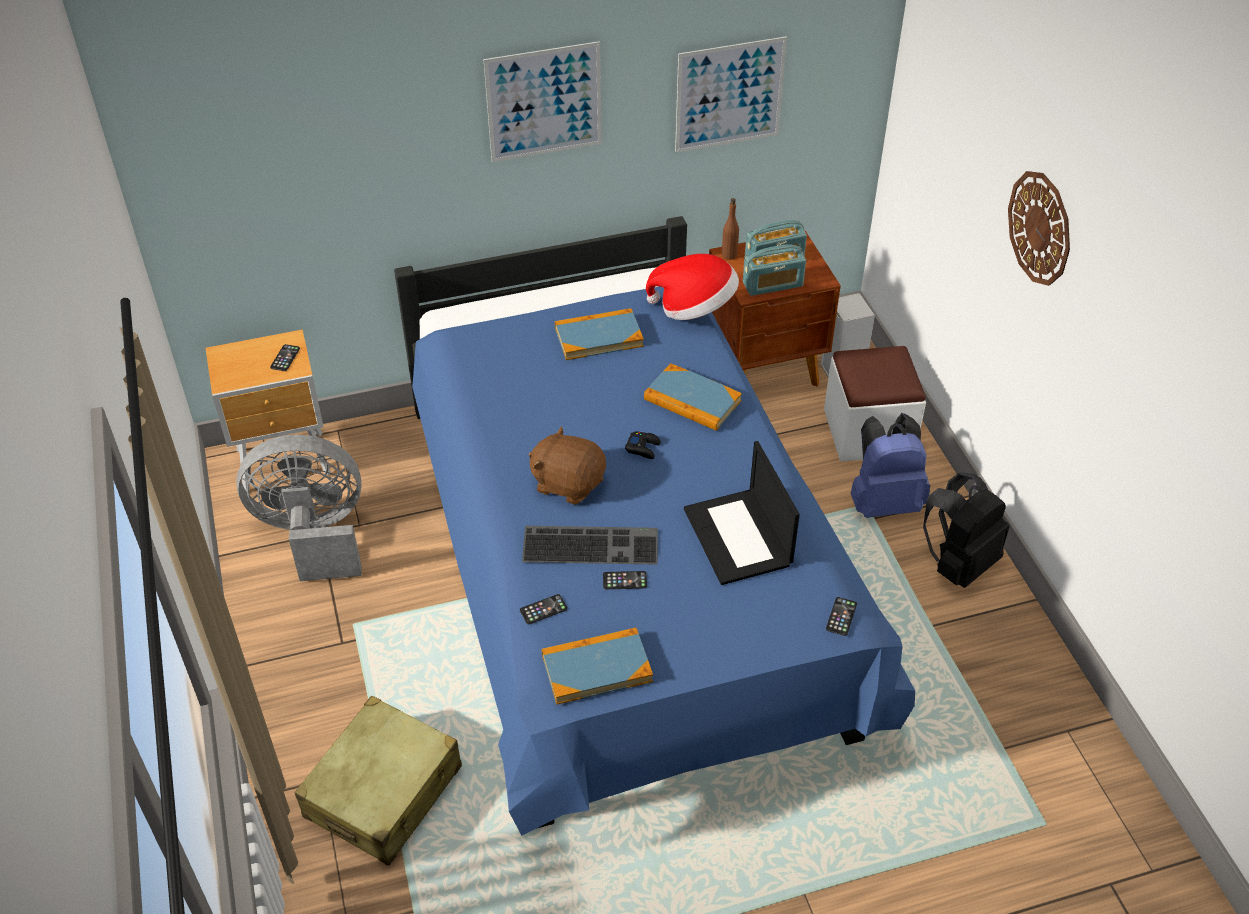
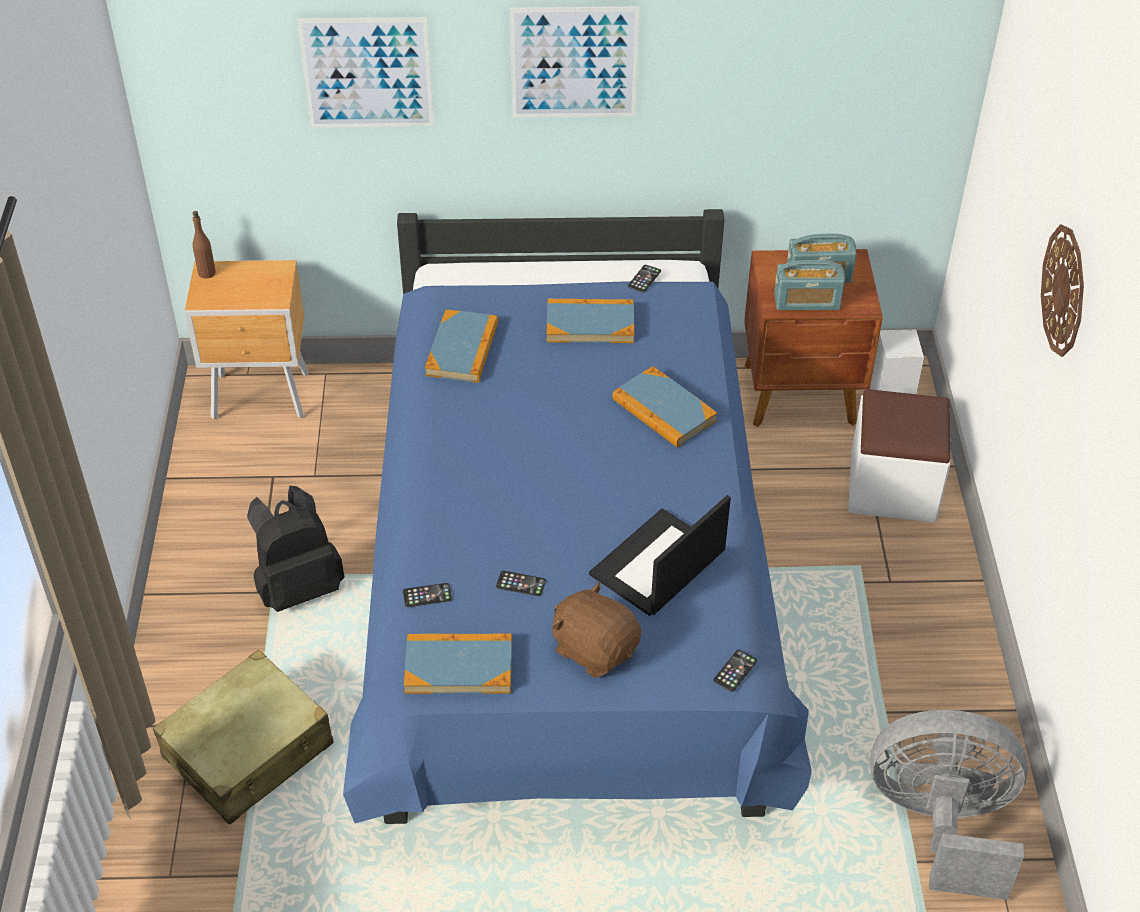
camera: 15 degrees right, 0 degrees up
(285, 358) = (268, 287): phone -> phone (644, 279)
(313, 535) = (265, 477): grey fan -> grey fan (941, 825)
(492, 381) = (462, 349): none -> book
(568, 483) = (500, 471): brown plush toy -> brown plush toy (595, 649)
(592, 544) = (501, 539): keyboard -> none
(643, 448) = (592, 450): black game controller -> none
(694, 308) = (705, 311): hat -> none
(729, 95) = (785, 85): picture -> picture (367, 73)
(729, 254) = (771, 260): brown bottle -> brown bottle (207, 272)
(739, 537) = (658, 565): laptop -> laptop turned 45 degrees clockwise
(883, 502) = (881, 567): blue backpack -> none
(958, 563) = (941, 651): black backpack -> black backpack (298, 587)

